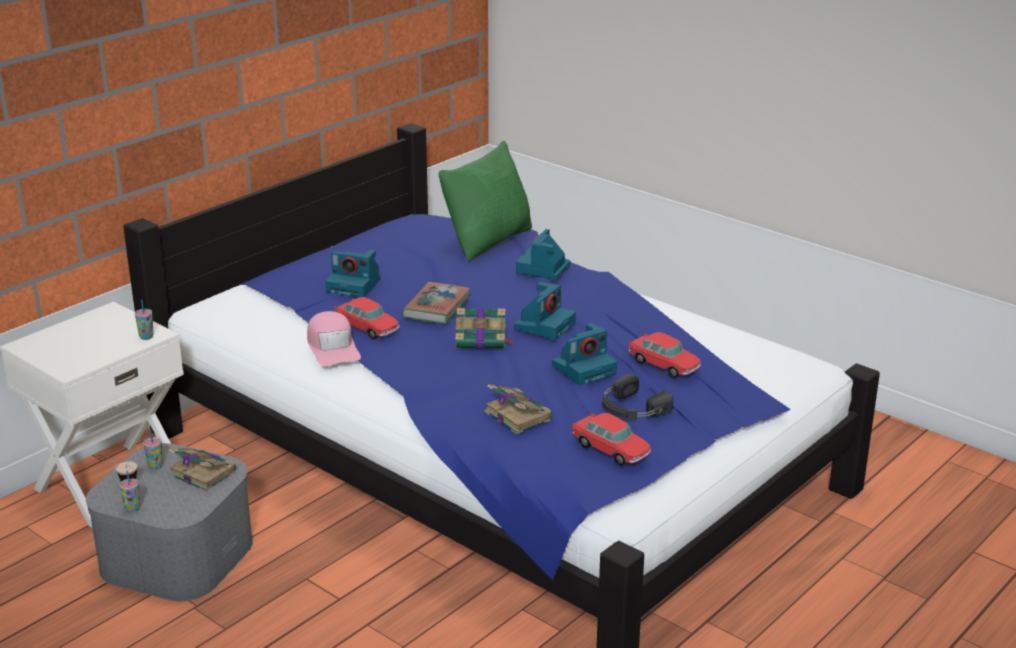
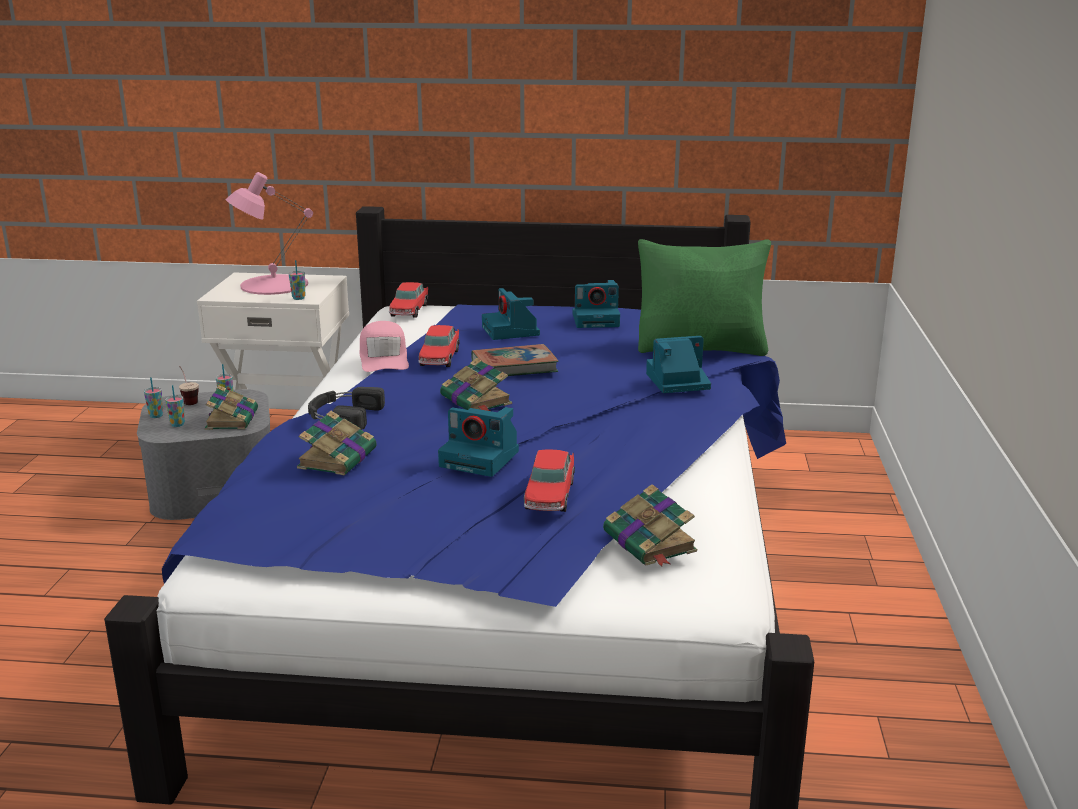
camera: 55 degrees right, 5 degrees down
(82, 338) = (273, 285): none -> pink table lamp
(172, 502) = (177, 424): none -> cup
(333, 347) = (384, 358): pink cap -> pink cap turned 45 degrees counterclockwise
(545, 325) = (550, 415): camera -> camera (597, 320)
(611, 450) = (309, 521): toy car -> toy car (409, 311)
(631, 408) = (419, 506): black headphones -> black headphones (343, 416)
(750, 359) = (650, 543): none -> book

